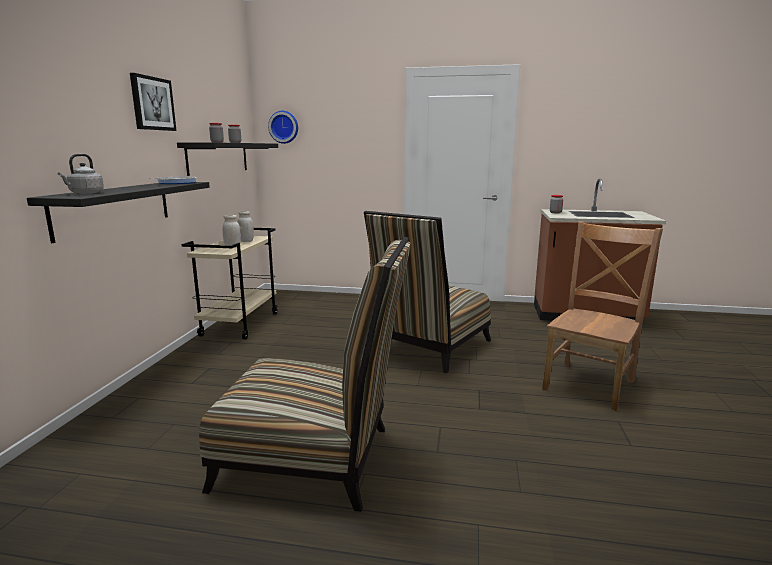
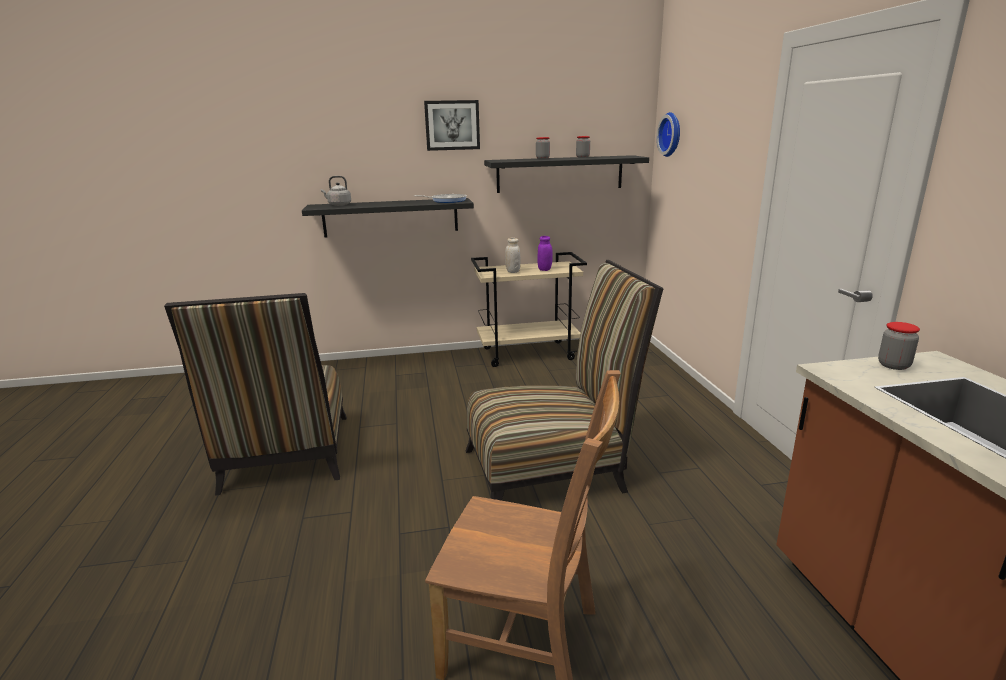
camera: 70 degrees right, 5 degrees up
(246, 241) = (544, 269): white jar -> purple jar
(429, 348) = (553, 468): chair -> chair turned 150 degrees clockwise

